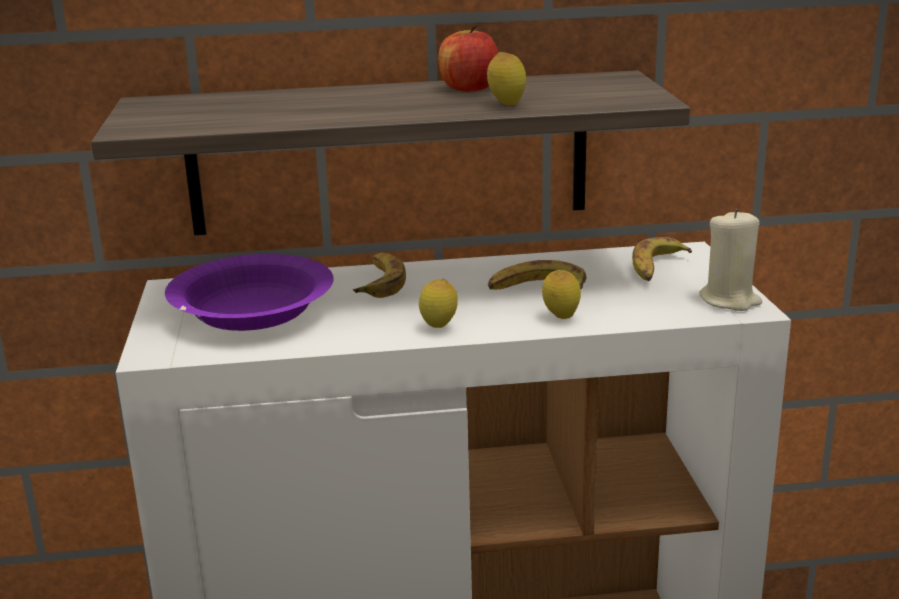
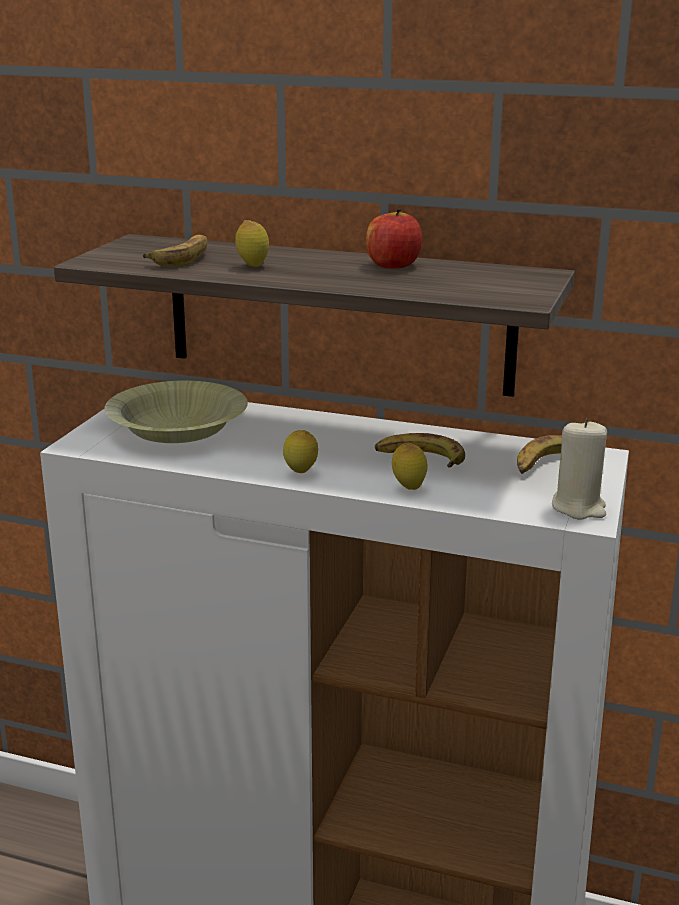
camera: 25 degrees right, 0 degrees up
(252, 313) = (177, 429): purple bowl -> yellow bowl
(379, 282) = (299, 426): banana -> banana (182, 258)
(506, 105) = (394, 285): lemon -> lemon (252, 266)

